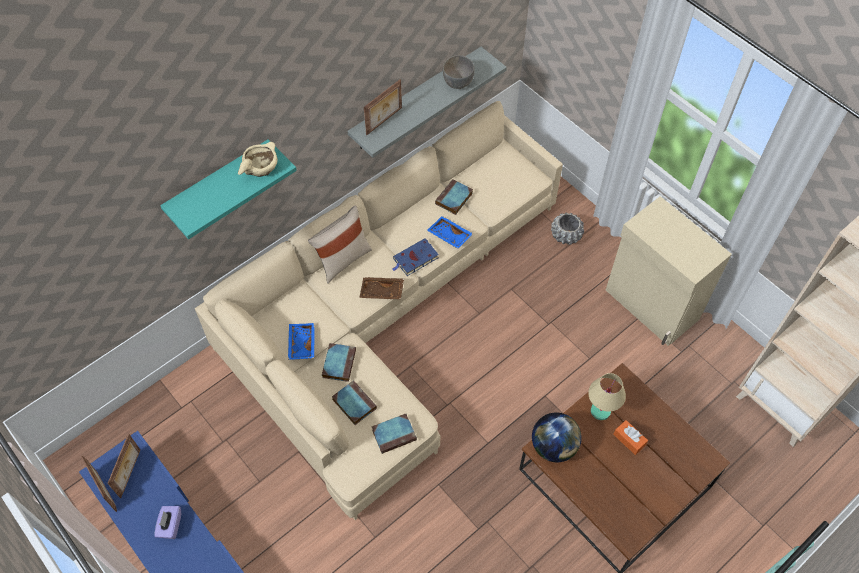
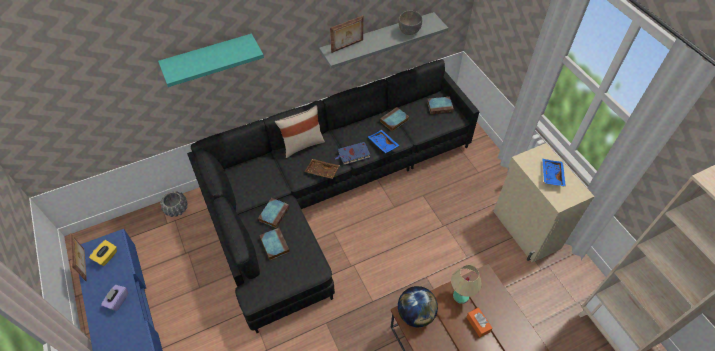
camera: 15 degrees right, 5 degrees down
(131, 473) = (107, 257): picture frame -> yellow tissue box
(260, 167) = (238, 49): beige bowl -> none
(301, 344) = (252, 194): blue tray -> blue tray (551, 175)
(383, 316) = (325, 193): beige sofa -> black sofa
(394, 434) = (296, 274): book -> book (440, 107)
(566, 235) = (473, 167): grey planter -> grey planter (176, 209)

